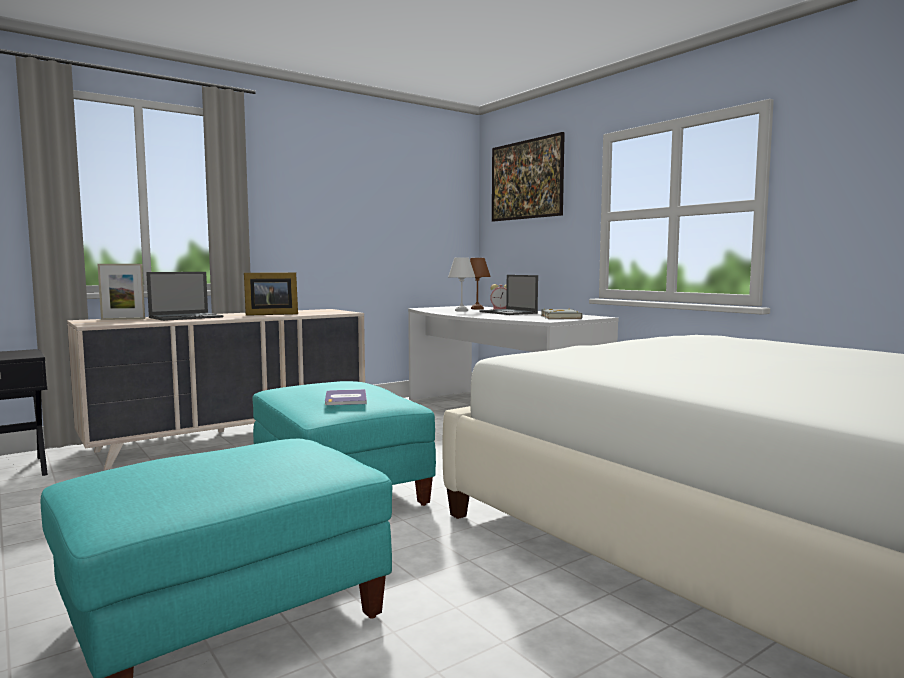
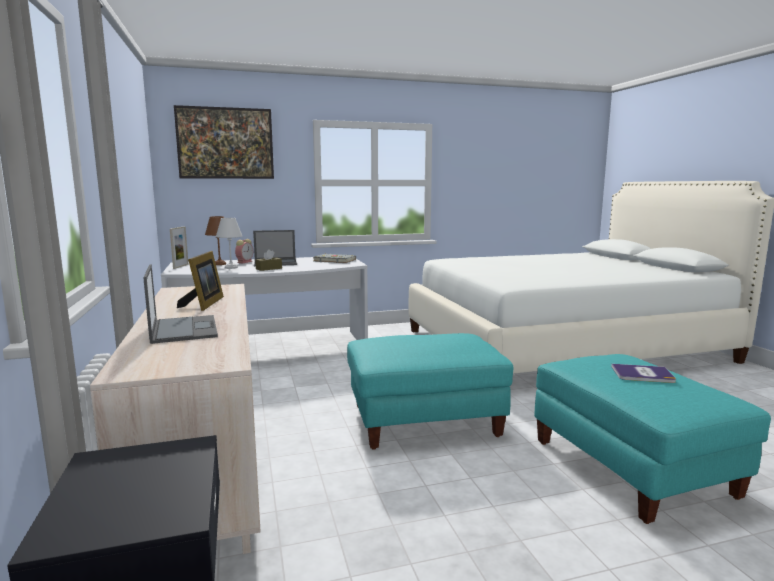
camera: 70 degrees left, 5 degrees up
(123, 319) = (150, 354): picture frame -> picture frame (181, 266)
(346, 398) = (457, 342): book -> book (642, 374)
(470, 314) = (269, 269): none -> brown tissue box

